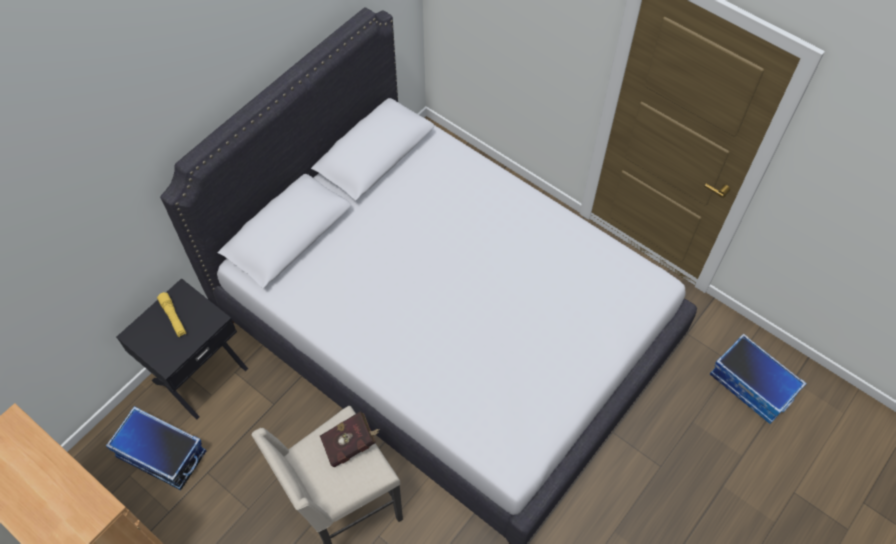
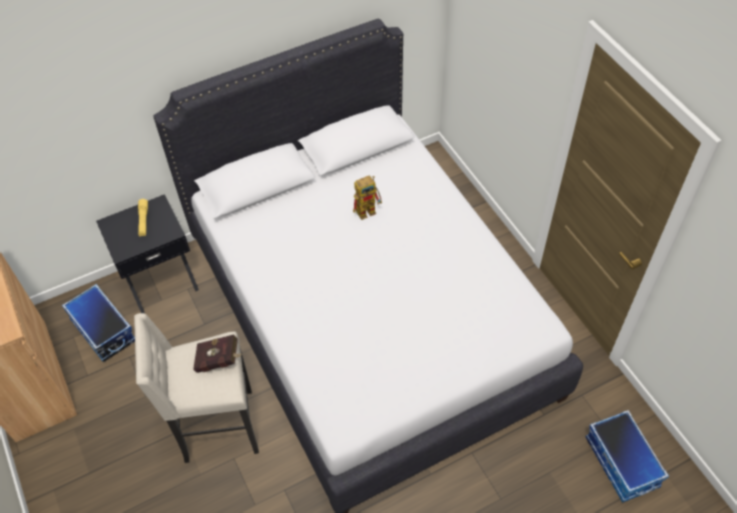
camera: 25 degrees right, 5 degrees down
(423, 220) = (369, 209): none -> toy robot

